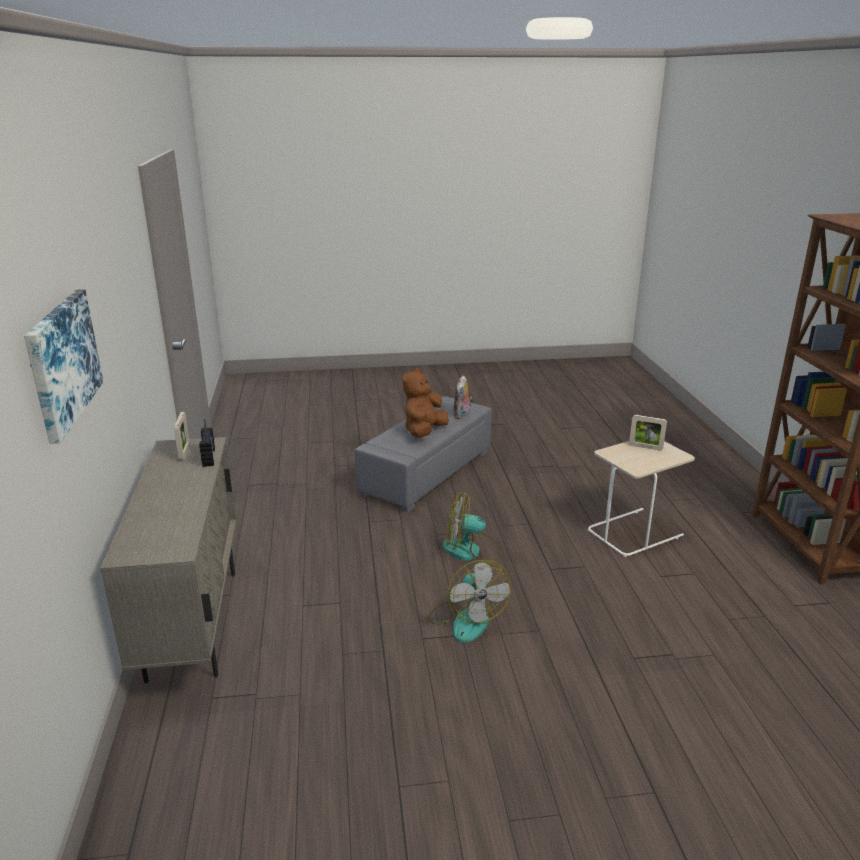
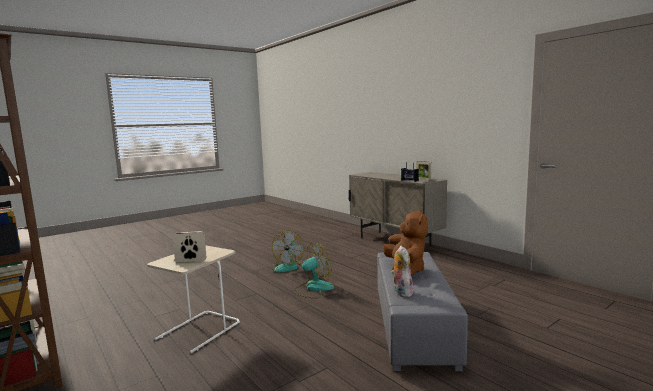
camera: 150 degrees right, 15 degrees down
(62, 362) = (382, 107): picture -> none
(466, 619) = (288, 266): fan -> fan turned 120 degrees counterclockwise

